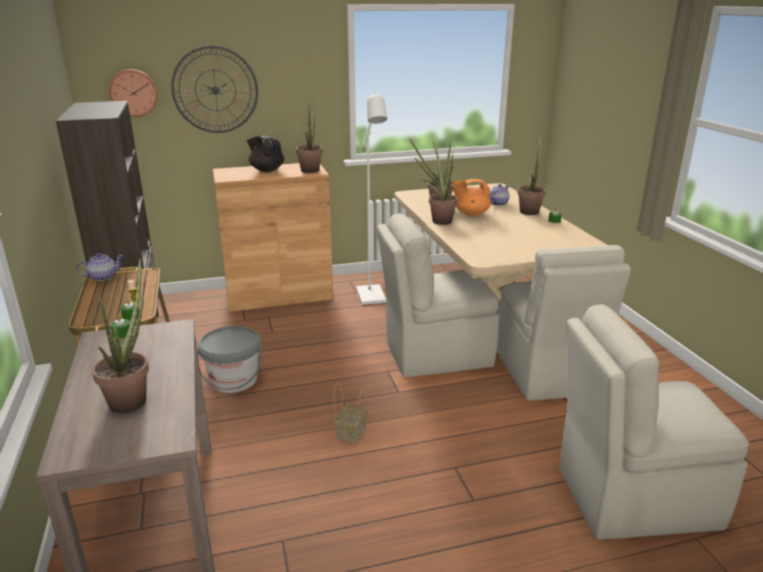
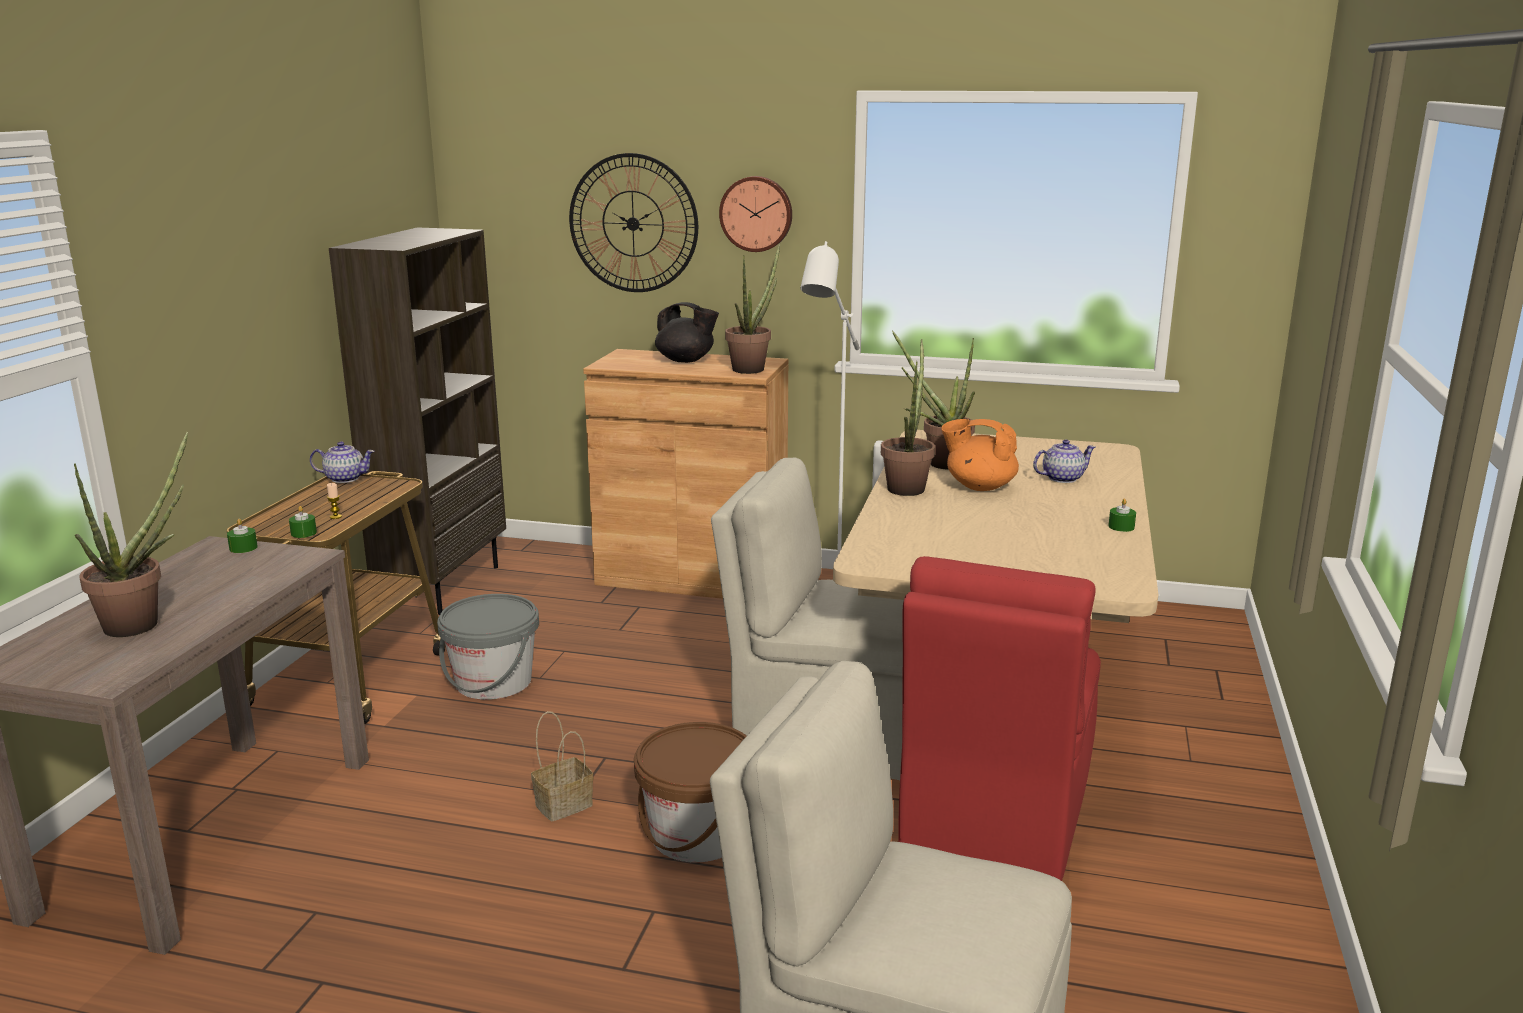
camera: 30 degrees right, 5 degrees down
(133, 92) = (517, 219): wall clock -> wall clock (756, 213)
(266, 170) = (686, 360): black teapot -> black teapot turned 135 degrees clockwise
(432, 423) = (697, 835): none -> brown bucket
(529, 210) = (1104, 501): potted plant -> none
(546, 373) = (993, 821): beige chair -> red chair

